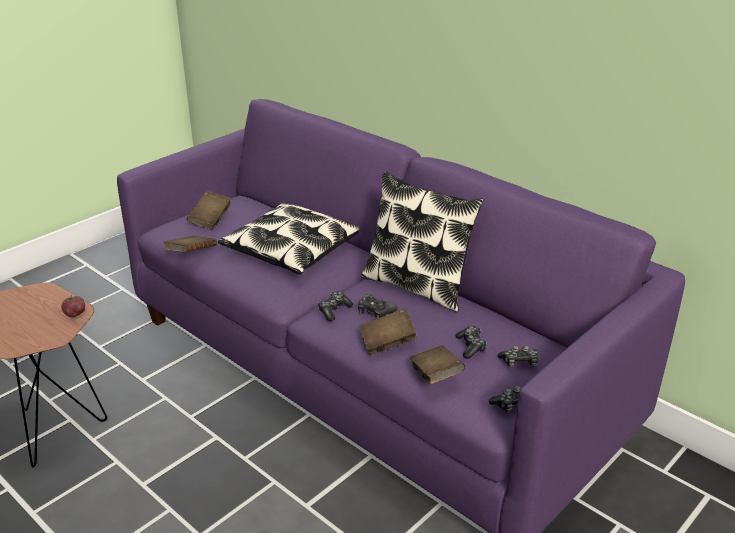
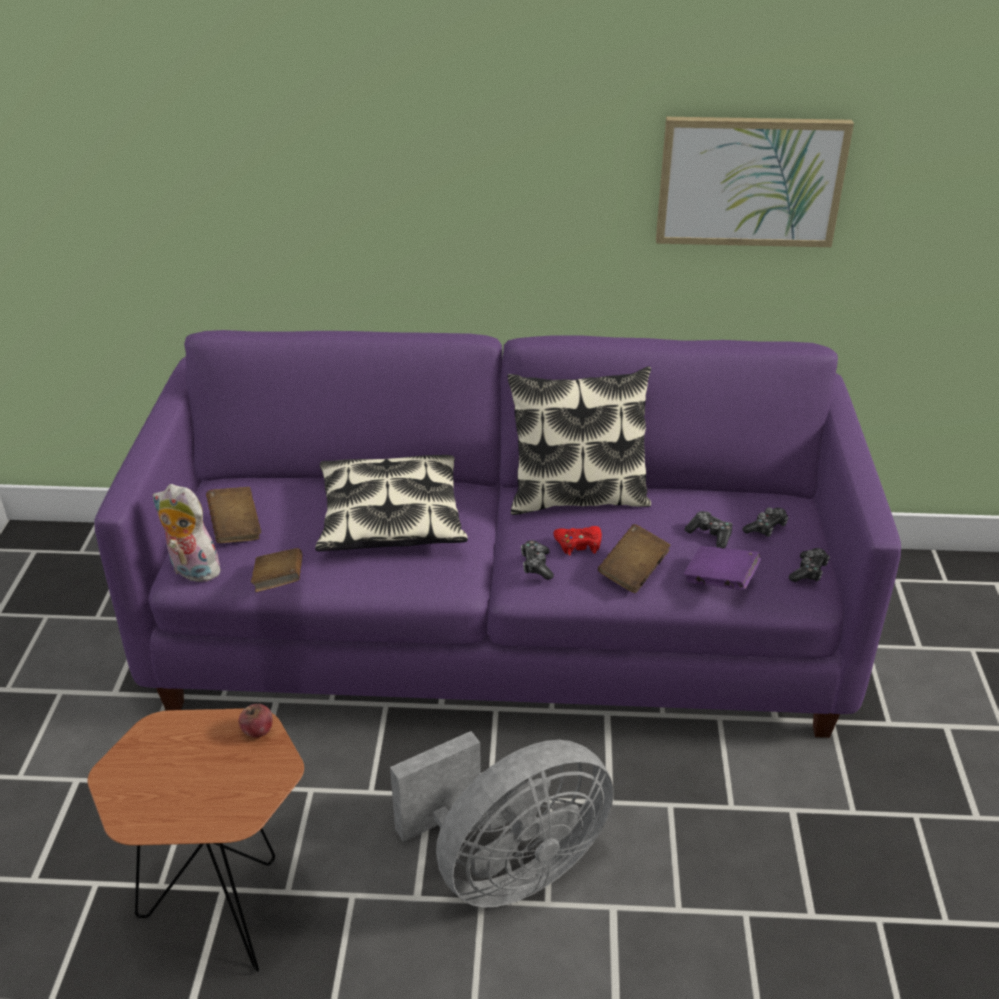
camera: 40 degrees left, 5 degrees up
(164, 231) = (191, 571): none -> plush toy
(203, 501) = (506, 868): none -> grey fan
(375, 311) = (578, 545): black game controller -> red game controller
(435, 376) = (720, 580): brown book -> purple book
(627, 75) = (750, 181): none -> picture

